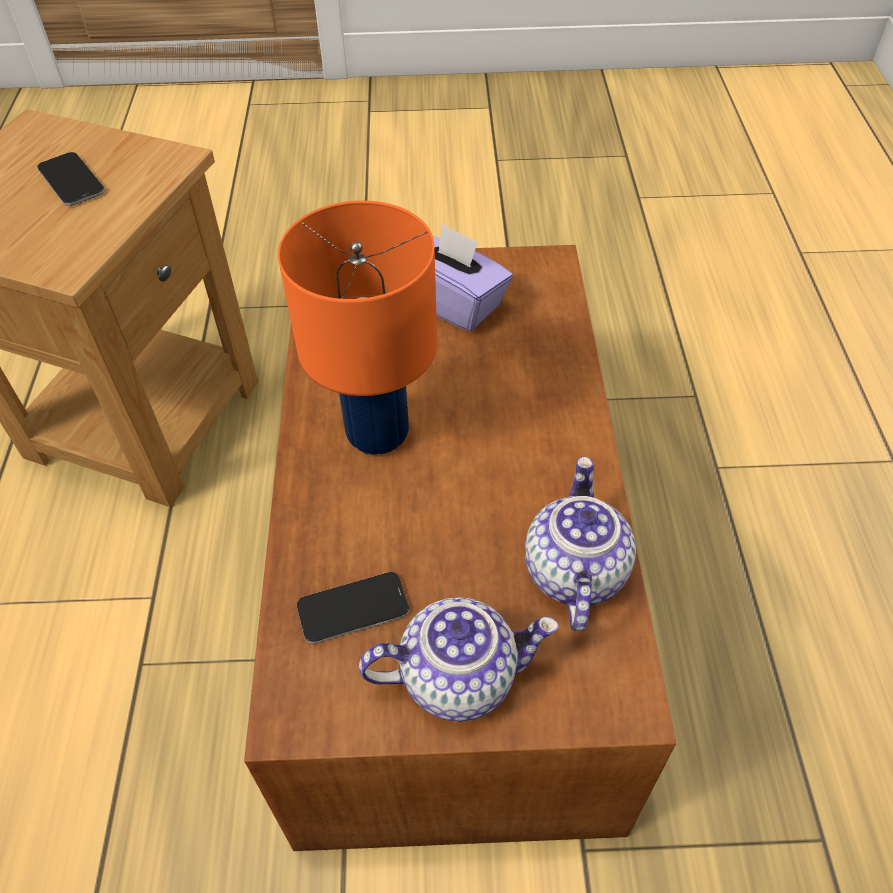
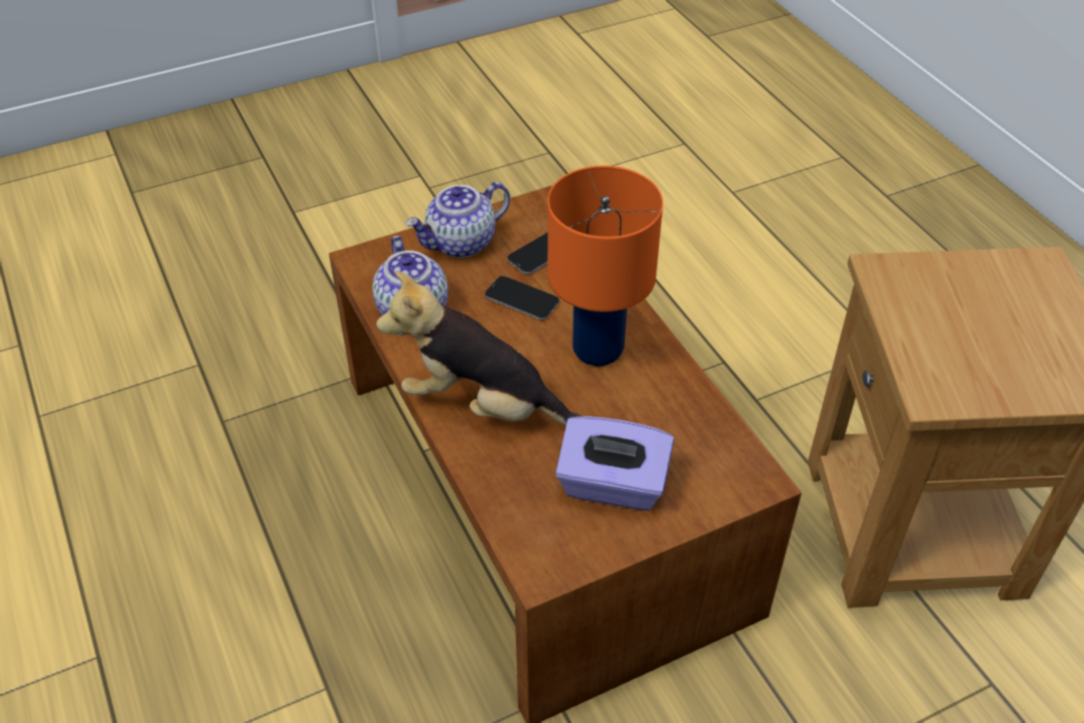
camera: 155 degrees right, 5 degrees down
(71, 181) = (985, 342): phone -> phone (522, 299)
(537, 412) = (483, 406): none -> plush toy

